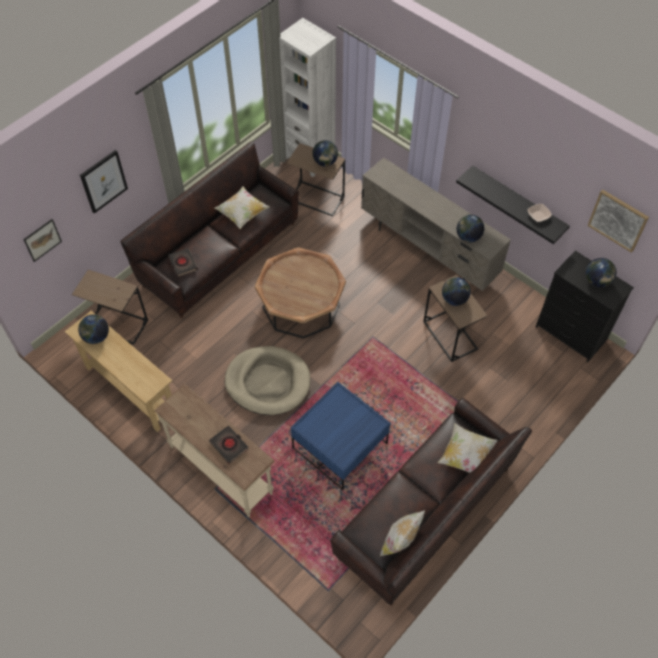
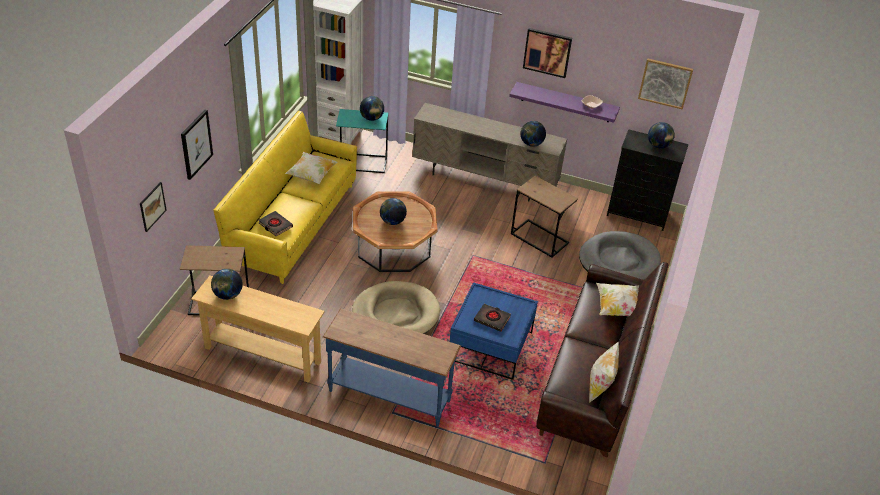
camera: 25 degrees left, 15 degrees down
(220, 254) = (293, 224): brown sofa -> yellow sofa
(221, 469) = (390, 395): beige console table -> blue console table
(229, 445) = (412, 344): black book -> black book (492, 319)
(316, 198) = (362, 163): brown side table -> turquoise side table
(454, 299) = (543, 193): globe -> globe (392, 221)
(503, 148) = (547, 52): none -> picture
(518, 202) = (566, 102): black shelf -> purple shelf
(519, 386) = (618, 261): none -> grey dog bed

